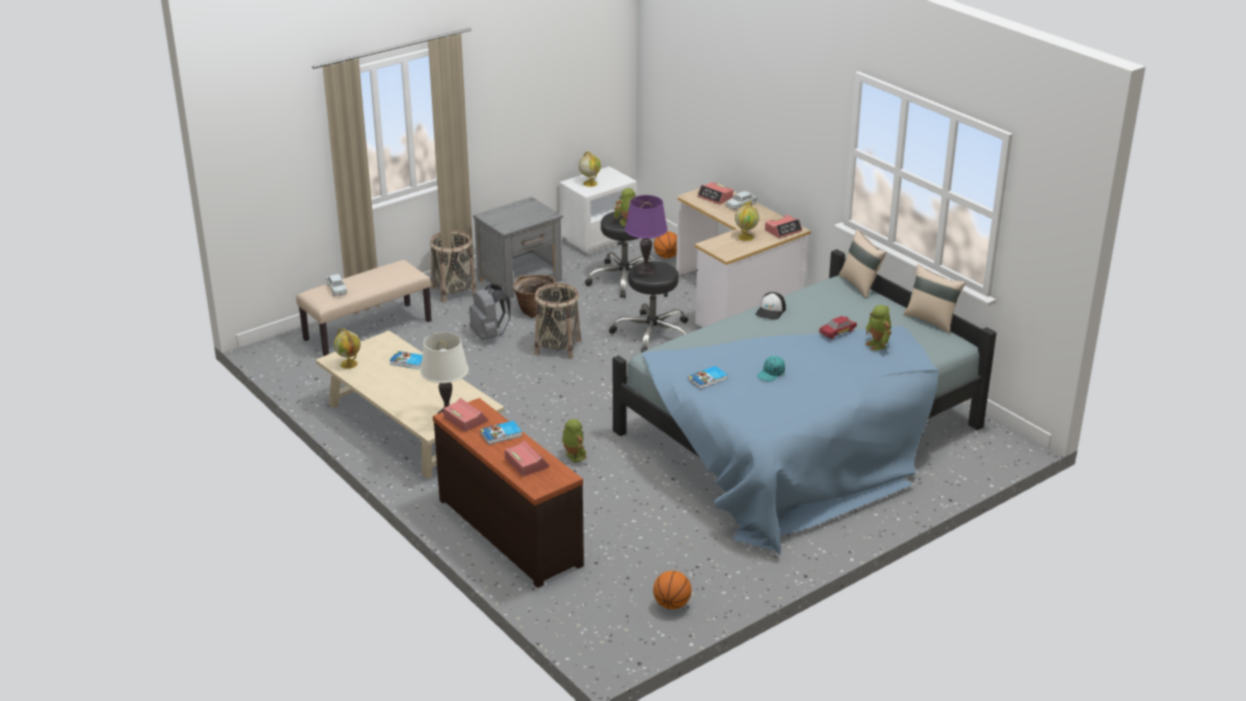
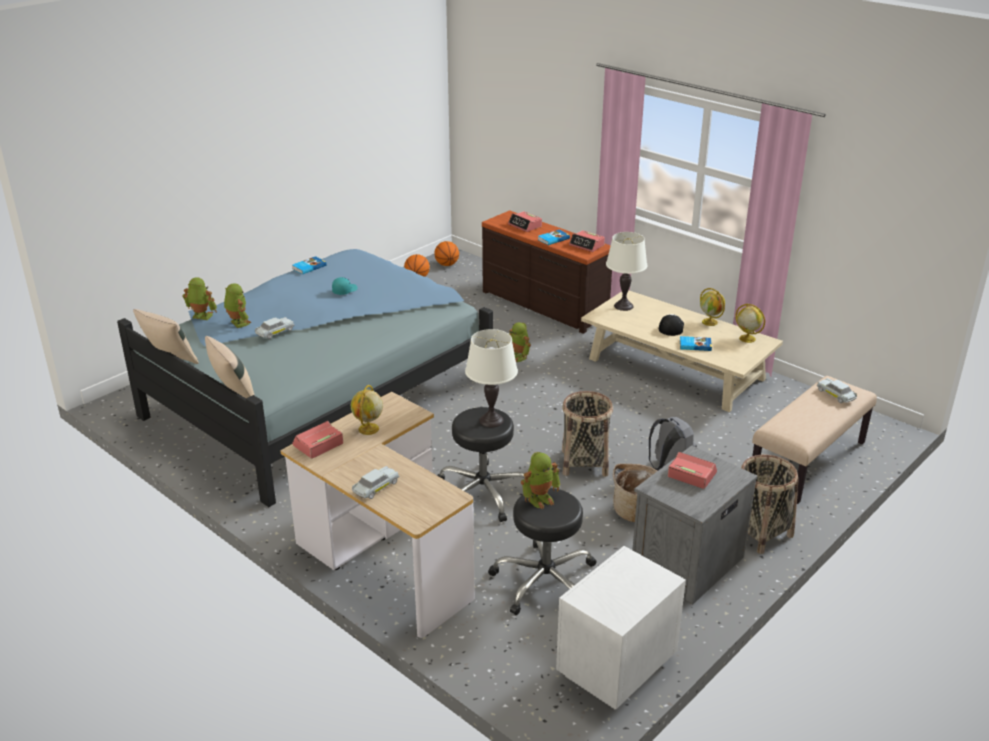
camera: 170 degrees right, 0 degrees up
(589, 183) = (633, 580): globe -> globe (710, 322)
(645, 271) = (491, 420): purple table lamp -> white table lamp
(667, 256) = (496, 640): basketball -> basketball (447, 264)
(708, 379) = (400, 282): book -> book (308, 267)
(715, 197) = (415, 499): alarm clock -> alarm clock (691, 475)
(771, 311) = (341, 354): cap -> cap (671, 327)
(837, 332) = (275, 332): red toy car -> white toy car
(919, 357) = (201, 317): none -> toy robot

